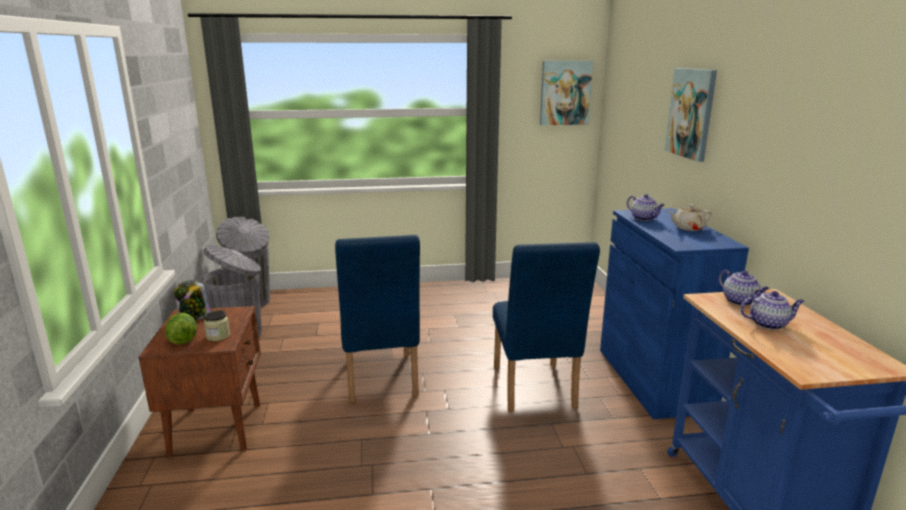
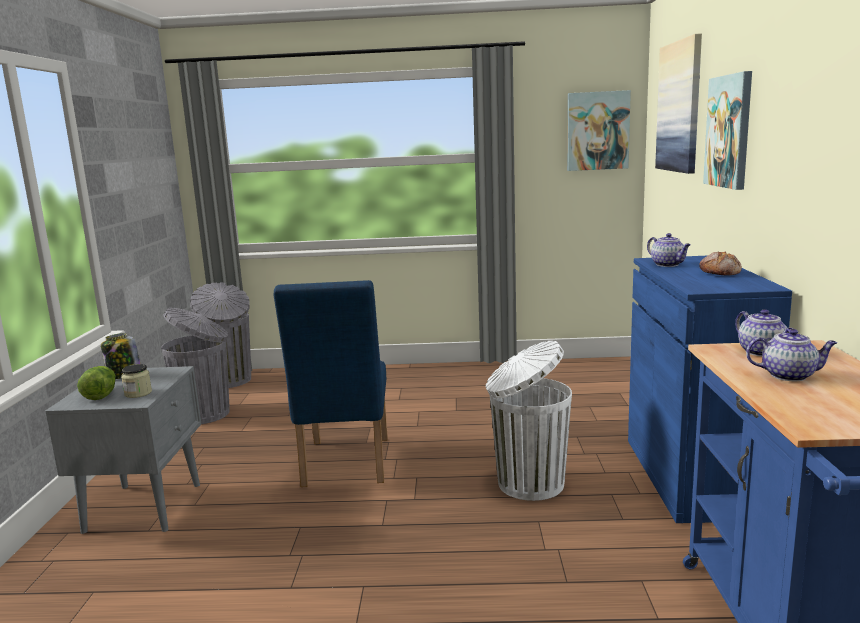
camera: 10 degrees right, 5 degrees down
(217, 428) = (145, 506): brown nightstand -> grey nightstand
(534, 391) = (528, 483): blue chair -> white trash can
(641, 83) = (680, 107): none -> picture
(688, 228) = (720, 273): beige teapot -> bread

